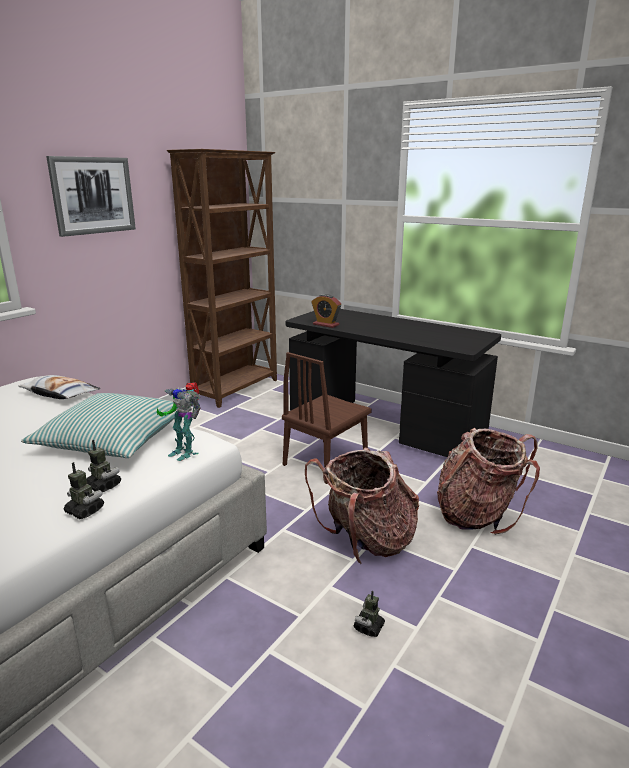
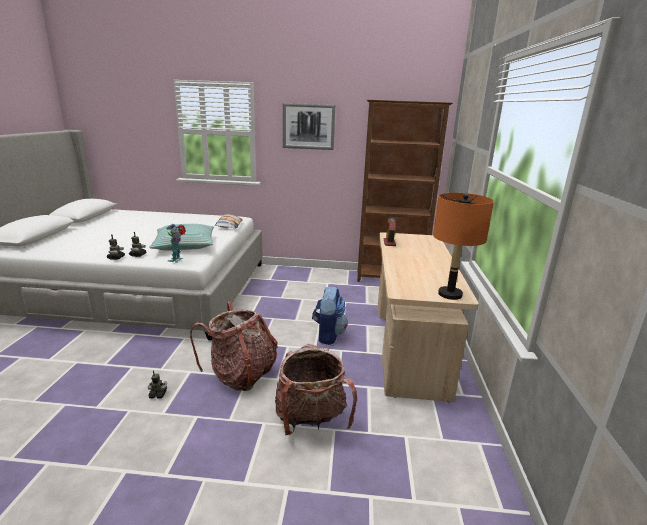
camera: 60 degrees right, 0 degrees up
(325, 460) = (328, 335): brown chair -> backpack
(384, 426) = (408, 345): black desk -> beige desk
(478, 336) = (450, 294): none -> orange table lamp

